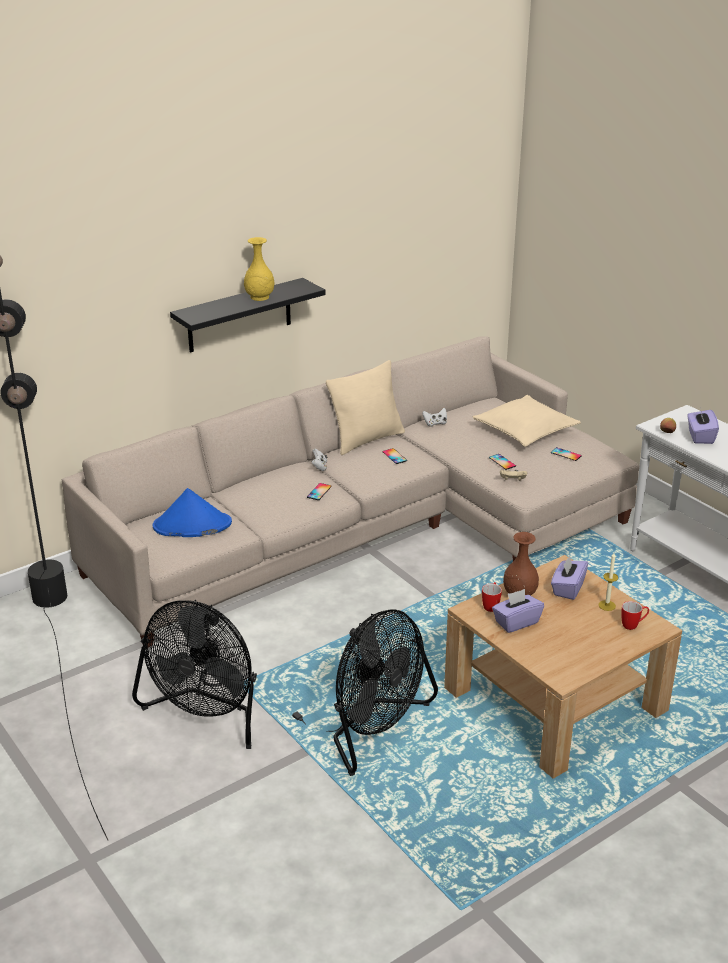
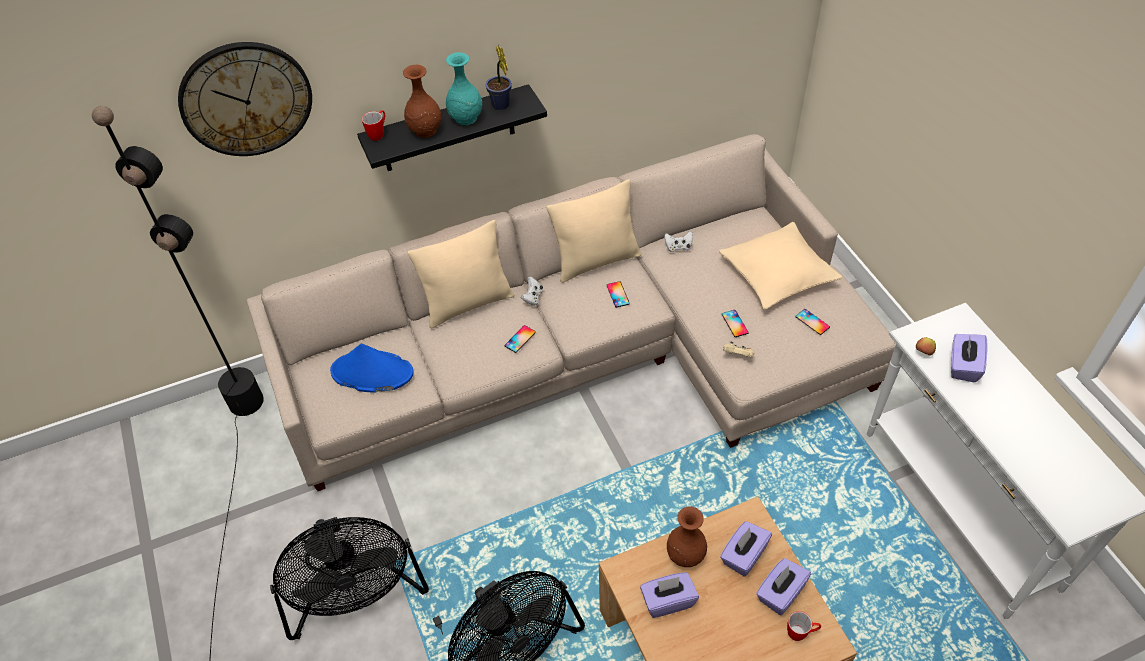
camera: 15 degrees right, 20 degrees up
(90, 269) = (246, 99): none -> wall clock
(205, 710) = (351, 592): black fan -> black fan turned 60 degrees counterclockwise
(228, 305) = (425, 130): none -> brown vase
(259, 297) = (465, 118): yellow vase -> turquoise vase
(263, 475) = (468, 303): none -> beige pillow
(286, 289) = (501, 106): none -> potted plant
(491, 605) = (648, 567): mug -> mug (378, 134)
(607, 605) = (780, 593): candle -> purple tissue box

